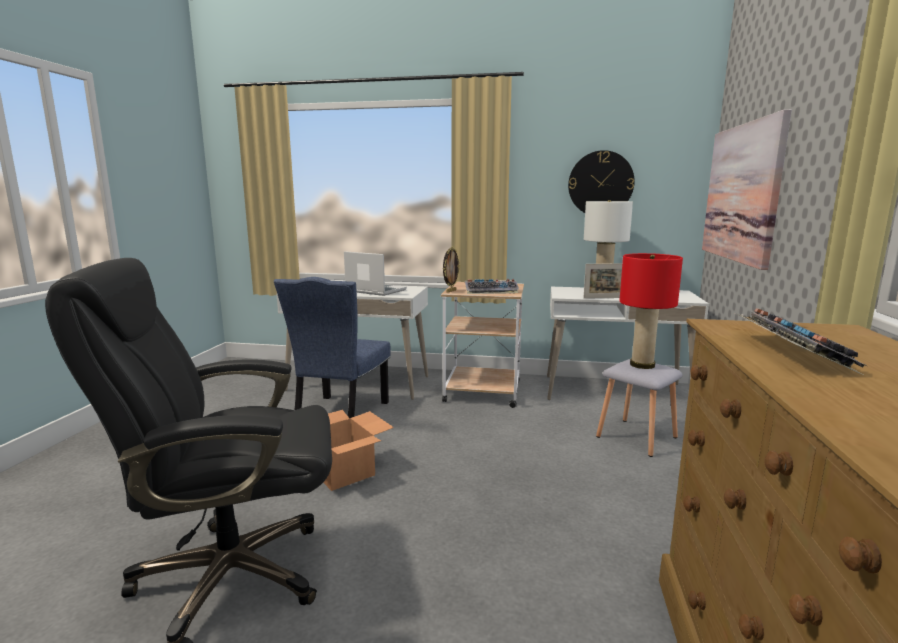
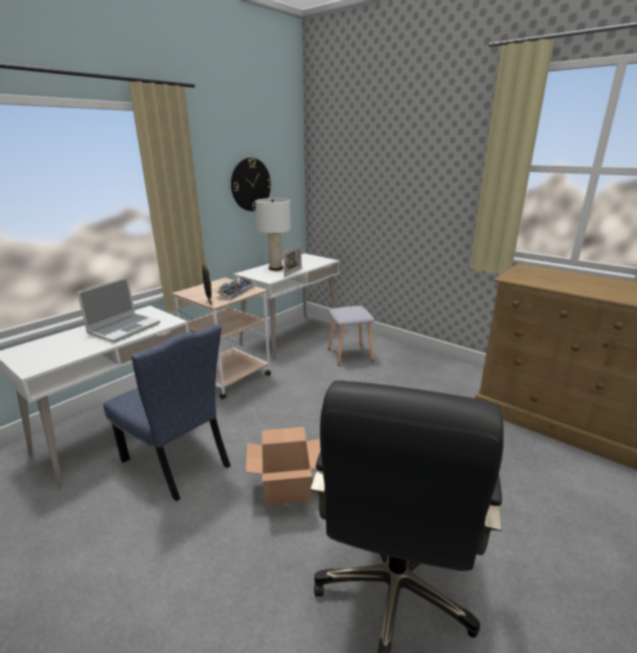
camera: 60 degrees left, 10 degrees up
(374, 291) = (124, 328): laptop -> laptop turned 150 degrees clockwise
(642, 365) = (349, 310): red table lamp -> none
(741, 193) = (353, 189): picture -> none
(787, 351) = (560, 284): keyboard -> none

